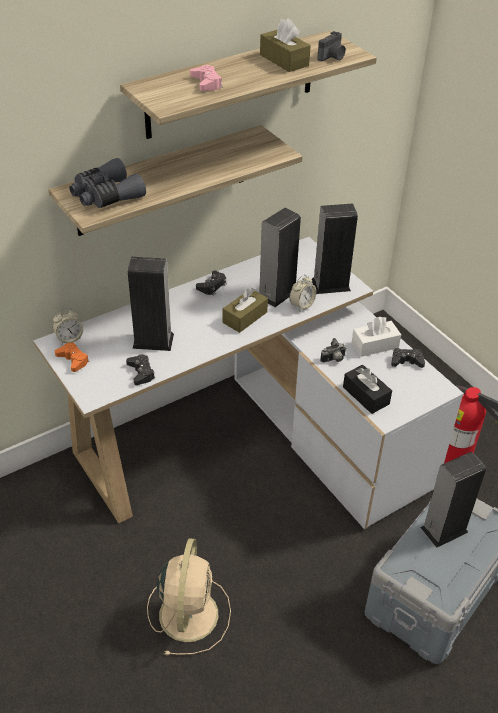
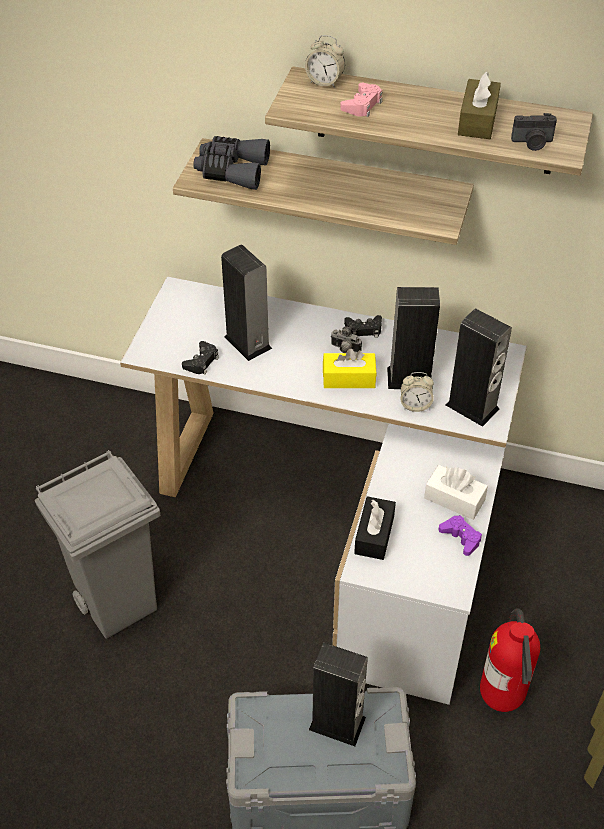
camera: 50 degrees right, 5 degrees up
(69, 338) = (192, 293): alarm clock -> alarm clock (325, 82)
(73, 360) = (170, 313): orange game controller -> none
(189, 612) = (119, 605): beige fan -> grey trash can
(245, 317) = (349, 378): brown tissue box -> yellow tissue box
(334, 360) = (395, 481): camera -> camera (344, 349)
(406, 361) = (461, 537): black game controller -> purple game controller

